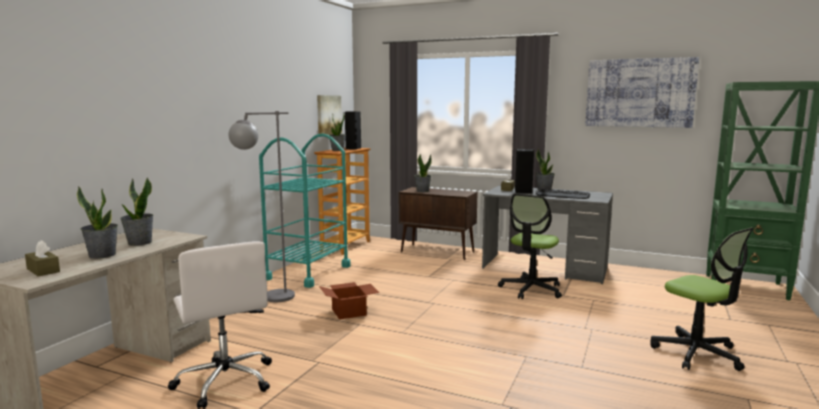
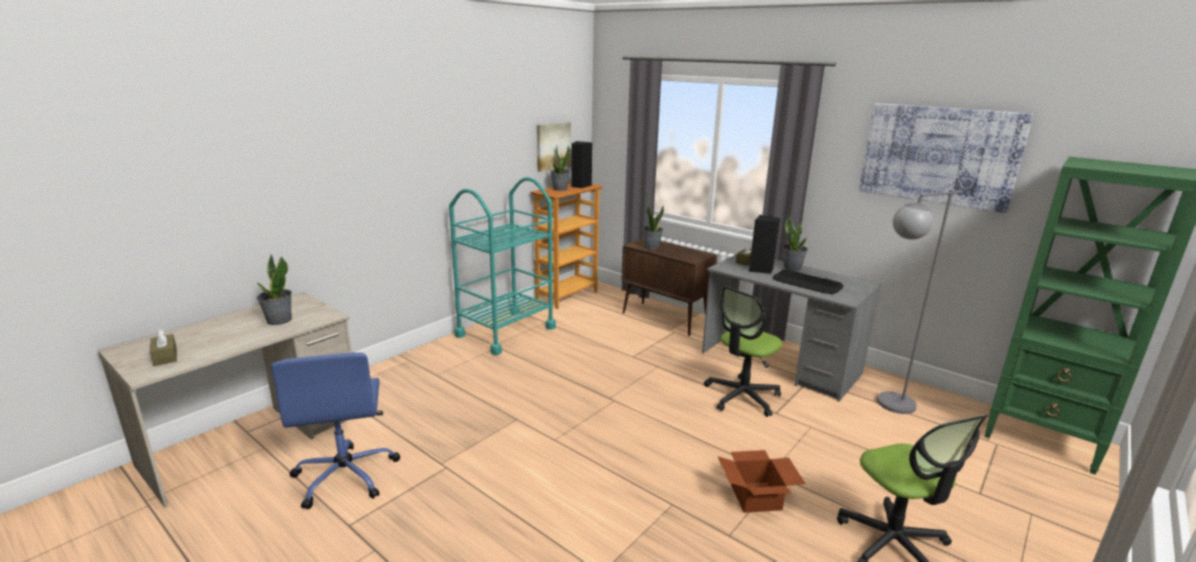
camera: 15 degrees right, 10 degrees up
(102, 255) = (231, 338): potted plant -> none
(225, 381) = (346, 475): white office chair -> blue office chair
(268, 299) = (446, 366): grey floor lamp -> grey floor lamp (886, 406)
(350, 312) = (517, 399): cardboard box -> cardboard box (757, 498)

